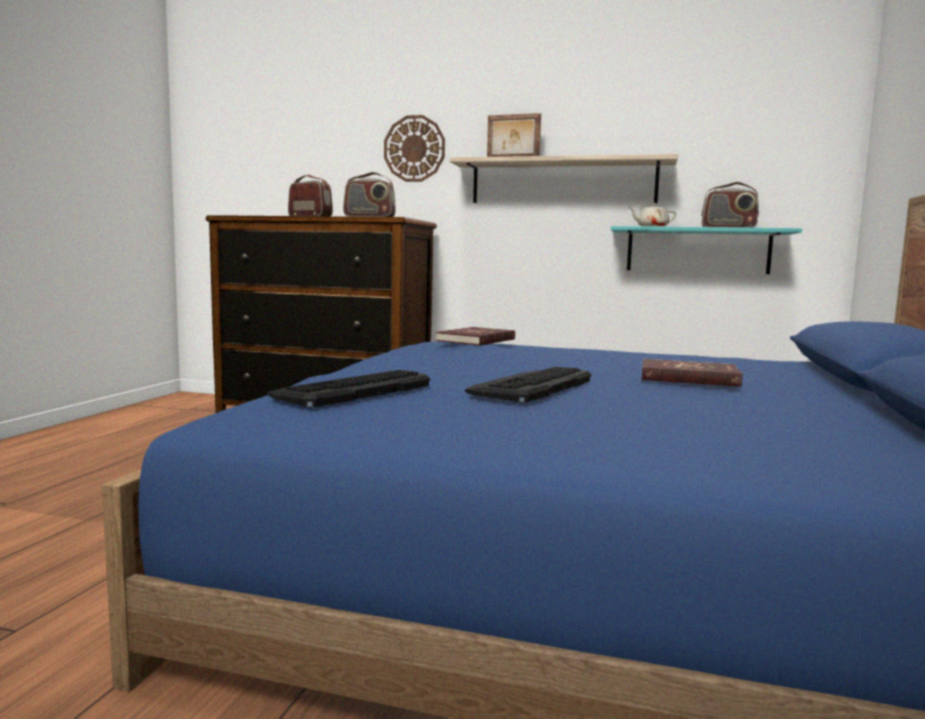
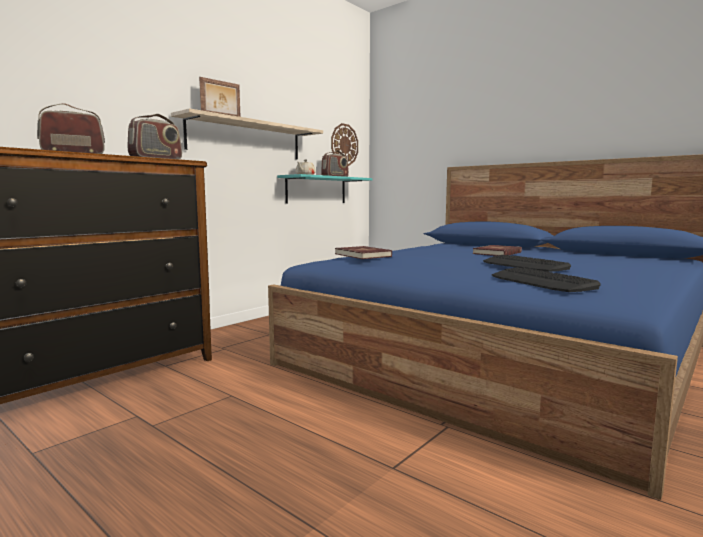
camera: 65 degrees left, 0 degrees up
(414, 148) = (125, 91): wall clock -> wall clock (344, 145)

